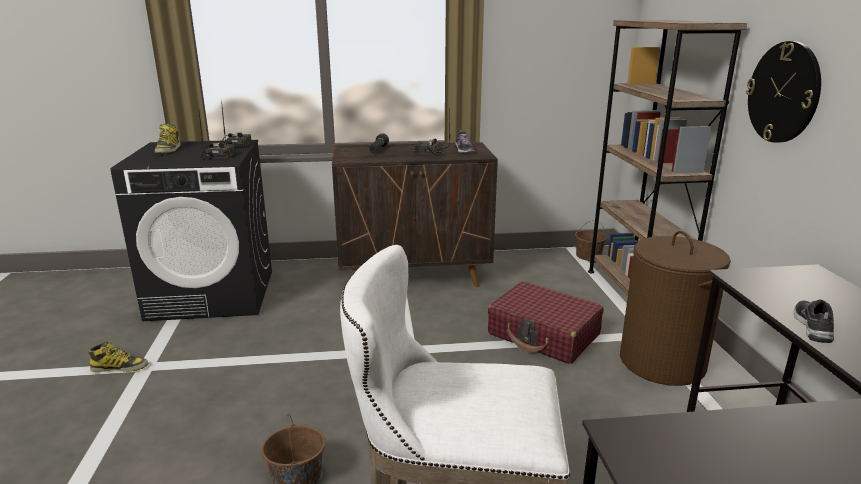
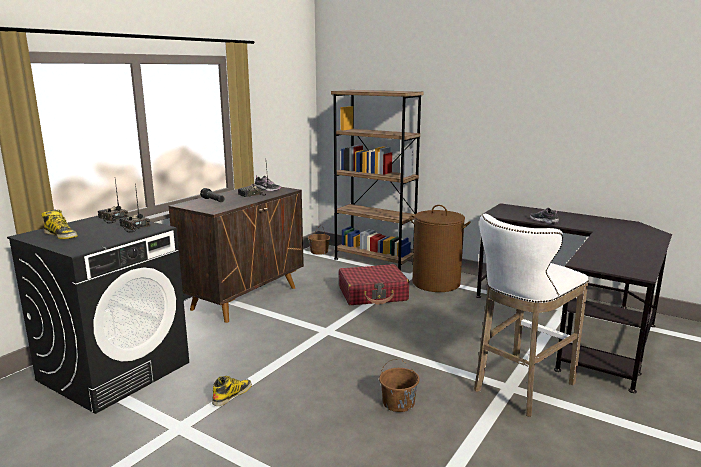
camera: 50 degrees left, 5 degrees down
(120, 367) = (159, 440): boot -> boot (232, 395)
(783, 92) = (457, 125): wall clock -> none

